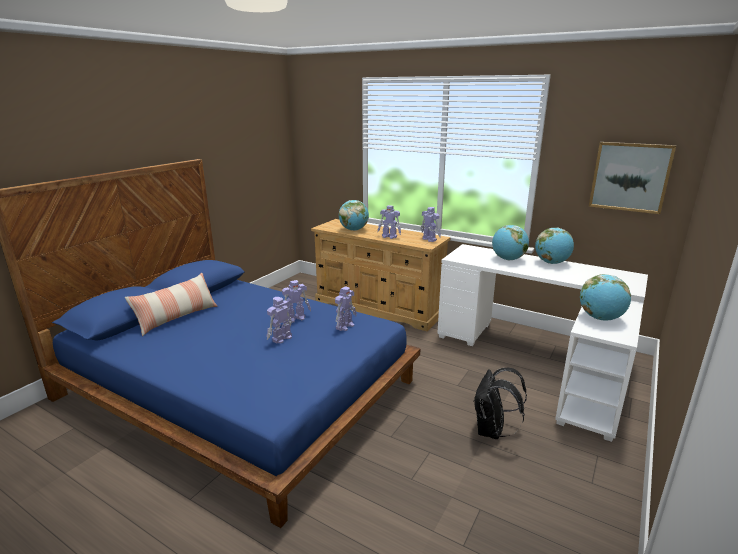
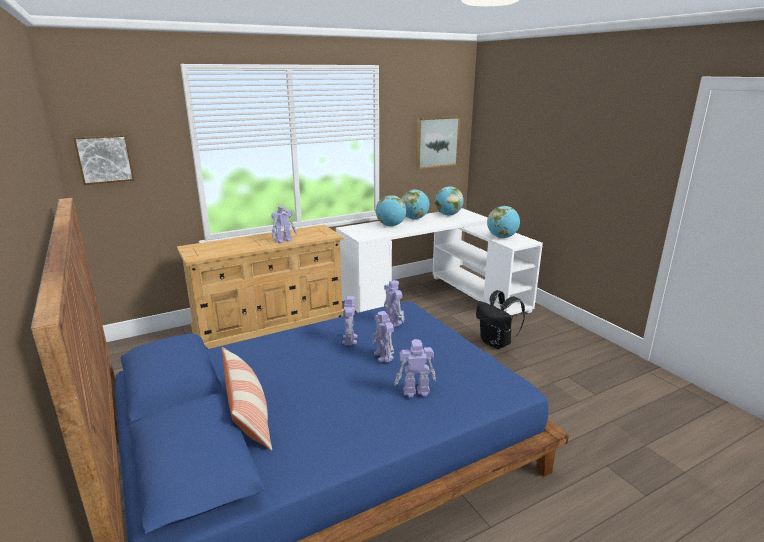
camera: 60 degrees left, 0 degrees up
(312, 145) = (104, 159): none -> picture
(353, 230) = (234, 247): globe -> globe (448, 215)
(429, 239) = (317, 231): toy robot -> toy robot (415, 391)

